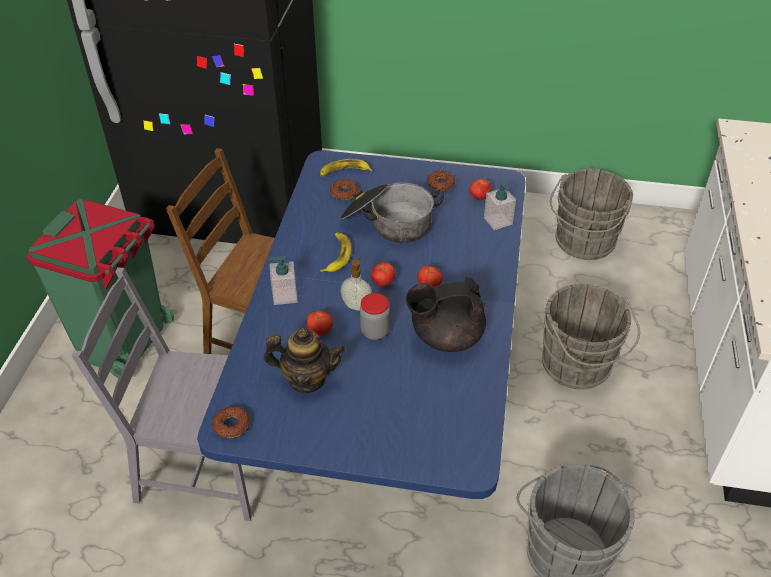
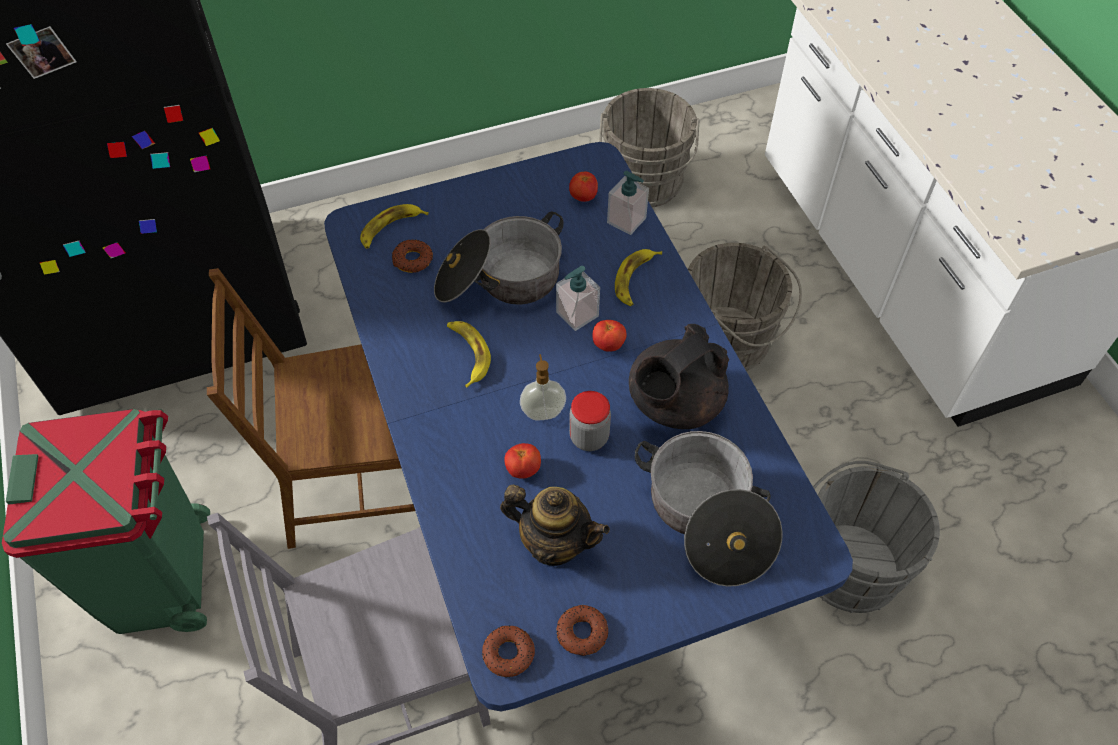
camera: 30 degrees left, 10 degrees up
(284, 295) = (443, 441): soap dispenser -> soap dispenser (577, 314)
(307, 379) = (554, 542): teapot -> teapot turned 45 degrees clockwise
(383, 282) = (551, 366): tomato -> none
(414, 411) = (706, 519): none -> cooking pot
(440, 184) = (524, 196): donut -> donut (581, 633)
(477, 256) = (635, 279): none -> banana

